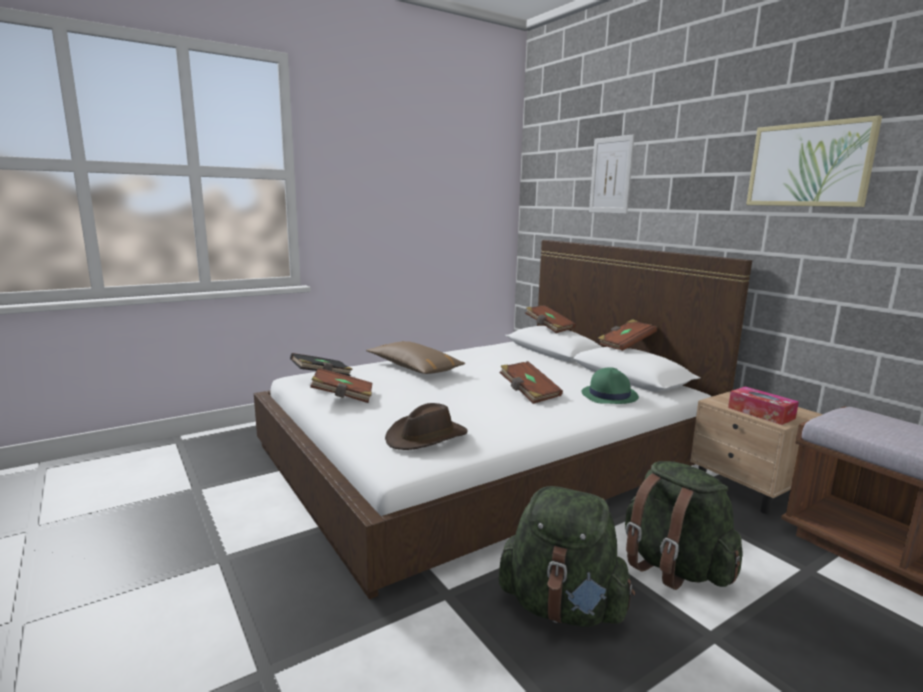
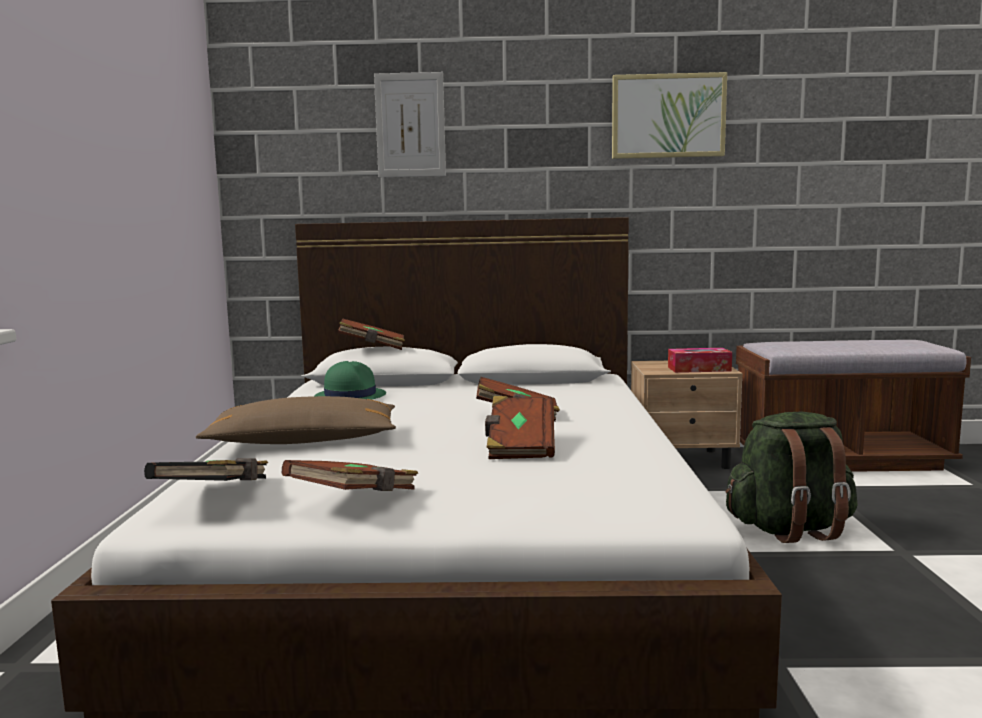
camera: 55 degrees left, 5 degrees down
(426, 437) = (601, 482): brown hat -> none
(562, 607) = (833, 601): green backpack -> none
(609, 395) = (575, 394): green hat -> green hat (350, 396)
(625, 345) = (502, 343): brown book -> brown book (519, 447)

